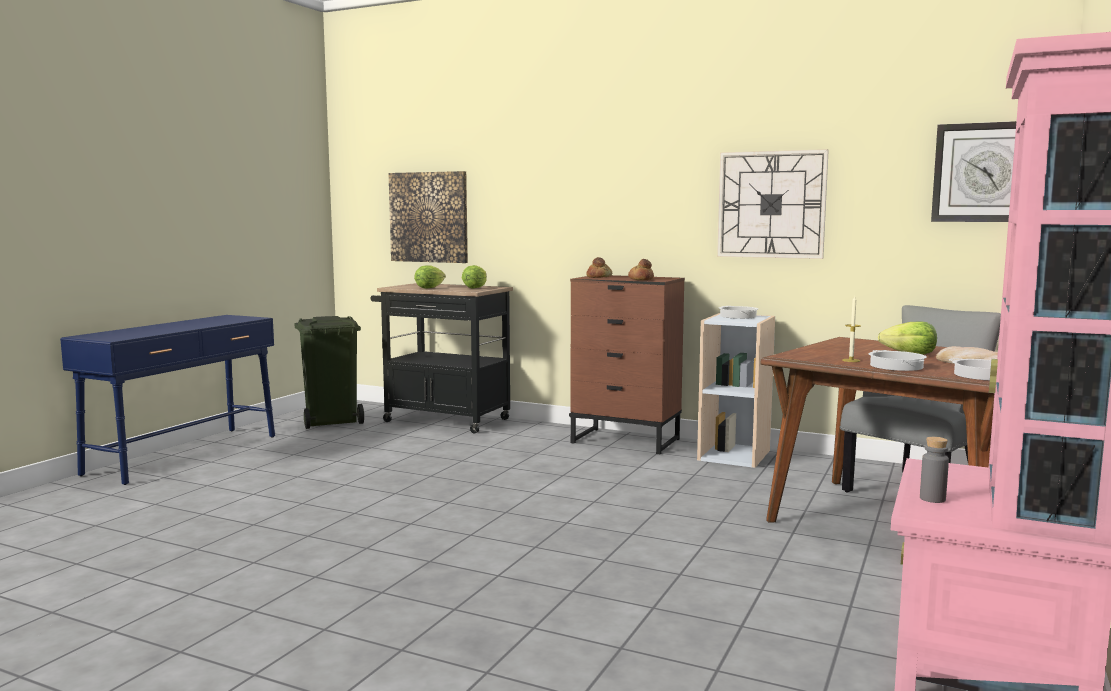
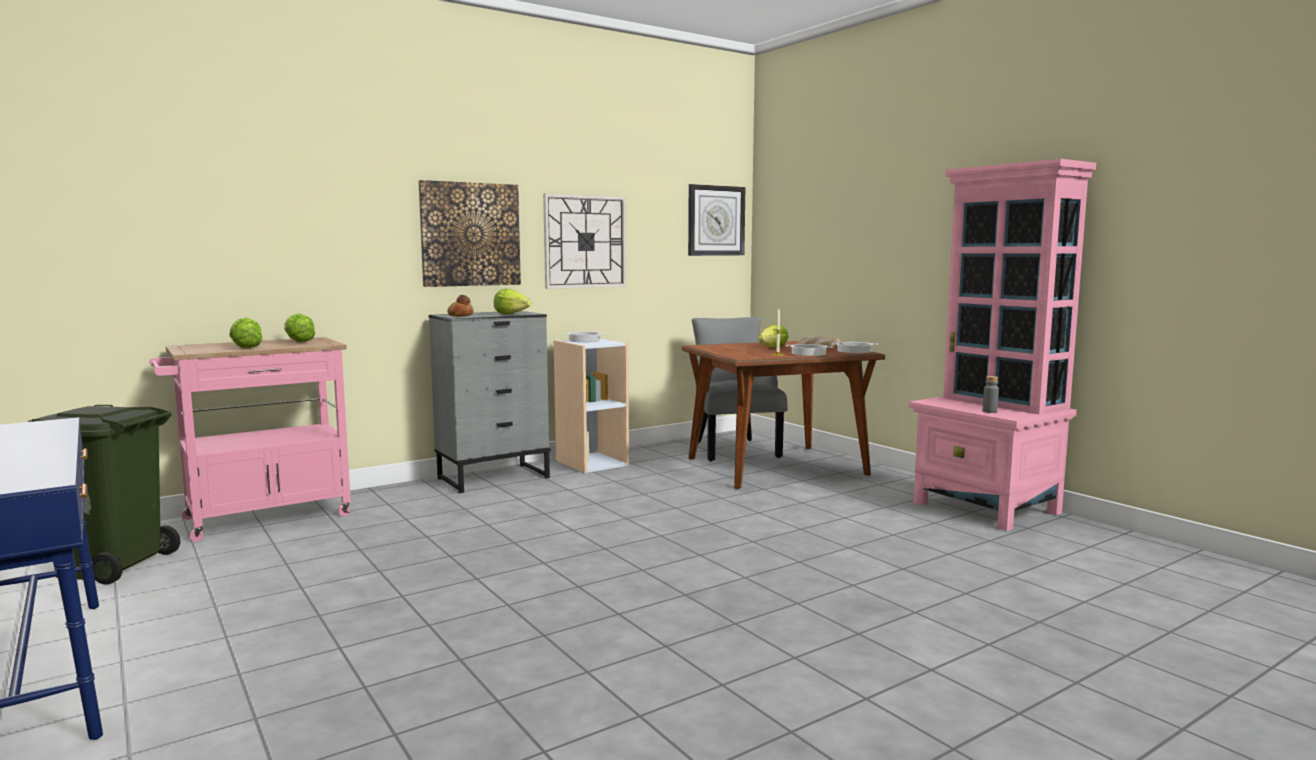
camera: 60 degrees left, 0 degrees up
(429, 217) = (178, 254): picture -> picture (470, 234)
(443, 420) = (262, 518): black cart -> pink cart
(626, 441) = (494, 478): brown dresser -> grey dresser
(641, 279) = (511, 314): bread -> lettuce

